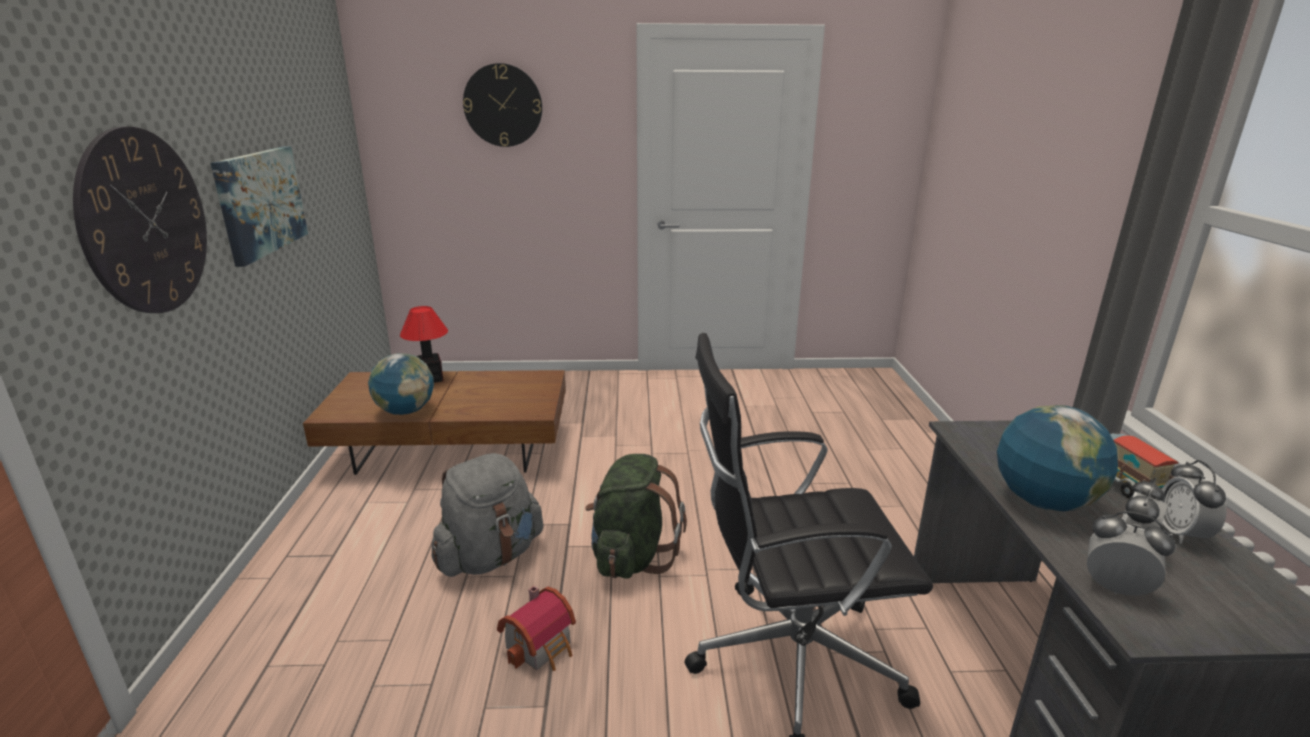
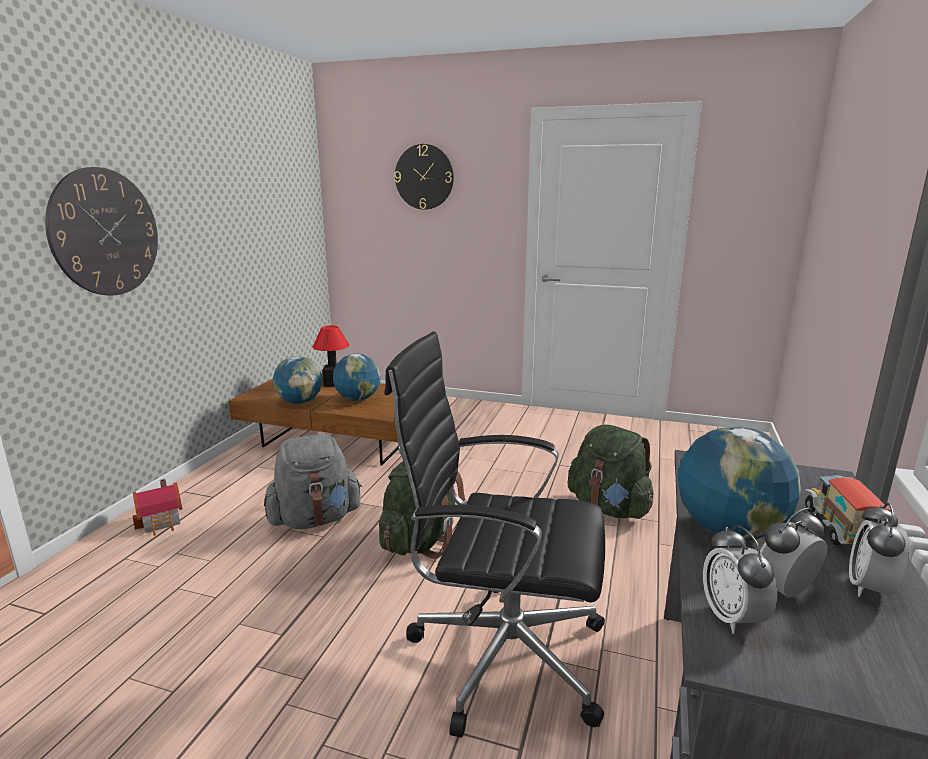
camera: 20 degrees right, 5 degrees down
(260, 202) = (214, 234): picture -> none
(478, 396) = (358, 399): none -> globe
(542, 646) = (309, 591): toy house -> toy house (162, 522)
(797, 478) = (609, 508): none -> green backpack
(1115, 588) = (732, 617): alarm clock -> alarm clock turned 150 degrees counterclockwise

